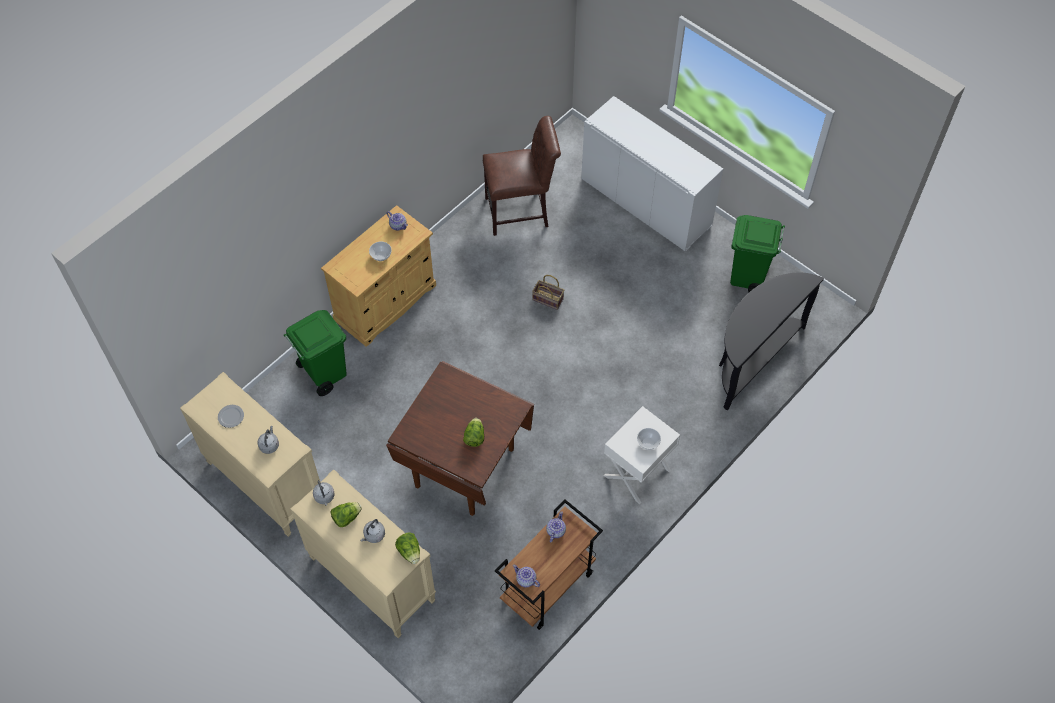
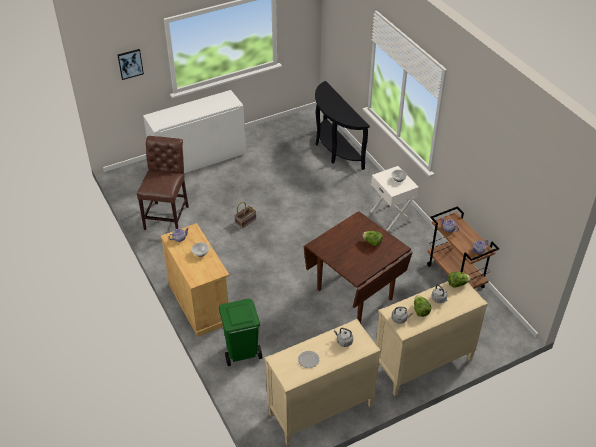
camera: 70 degrees left, 15 degrees down
(628, 29) = (130, 64): none -> picture
(748, 277) = (278, 135): green trash can -> none

